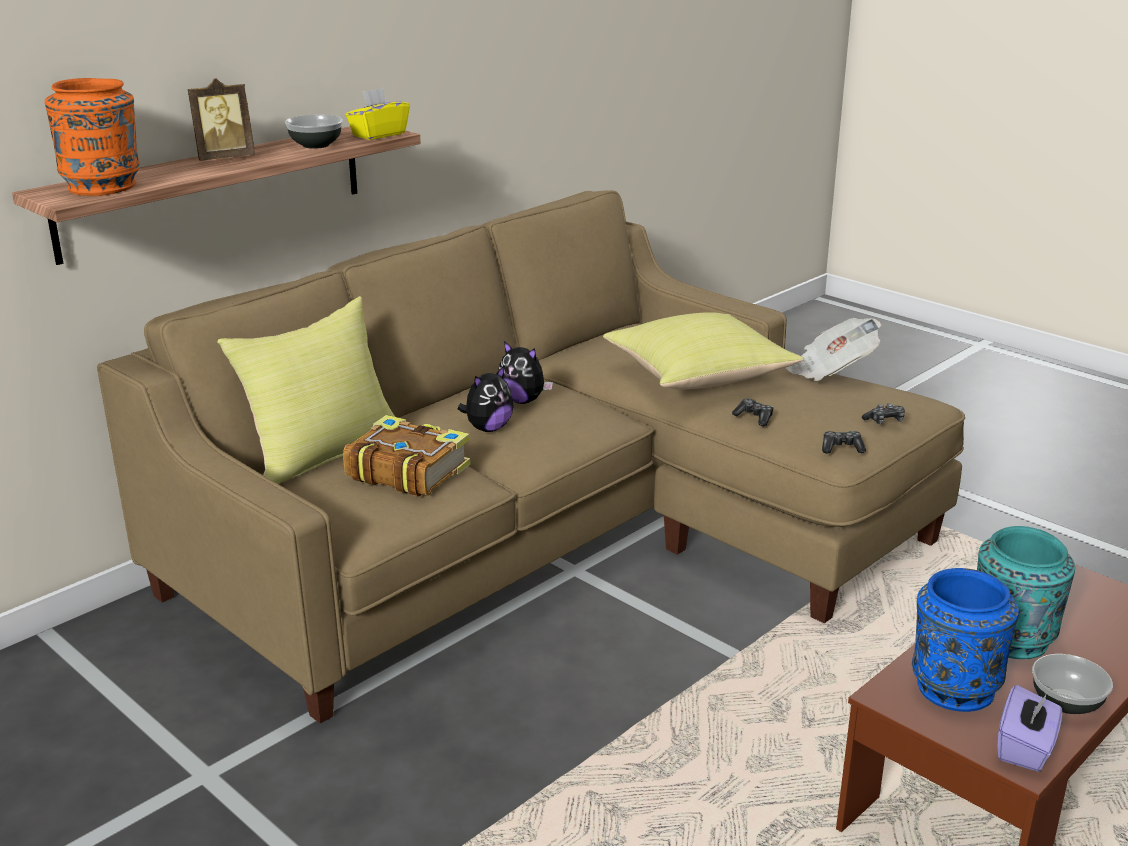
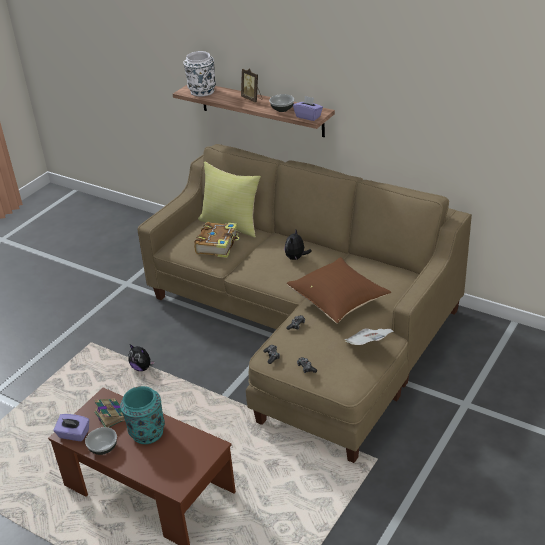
camera: 80 degrees right, 10 degrees up
(103, 187) = (202, 92): orange vase -> white vase
(378, 134) = (308, 116): yellow tissue box -> purple tissue box
(488, 428) = (266, 255): plush toy -> plush toy (142, 368)
(699, 376) = (339, 302): yellow pillow -> brown pillow
(953, 688) = (110, 415): blue vase -> book

